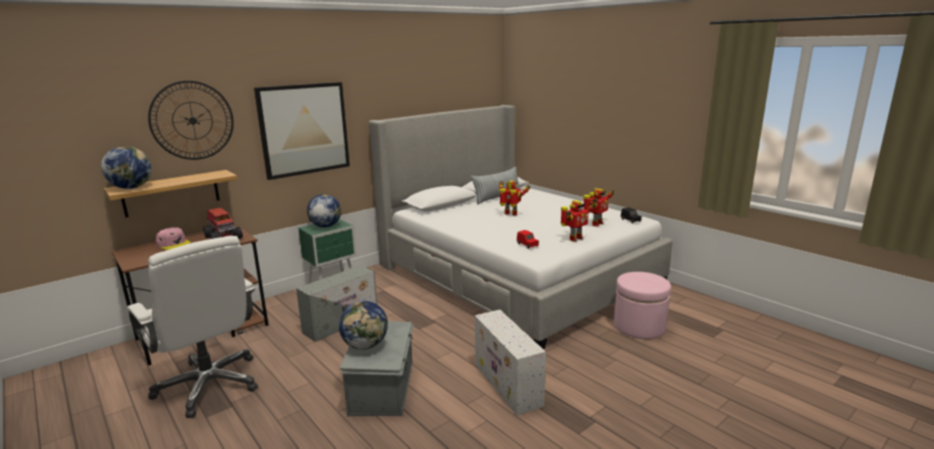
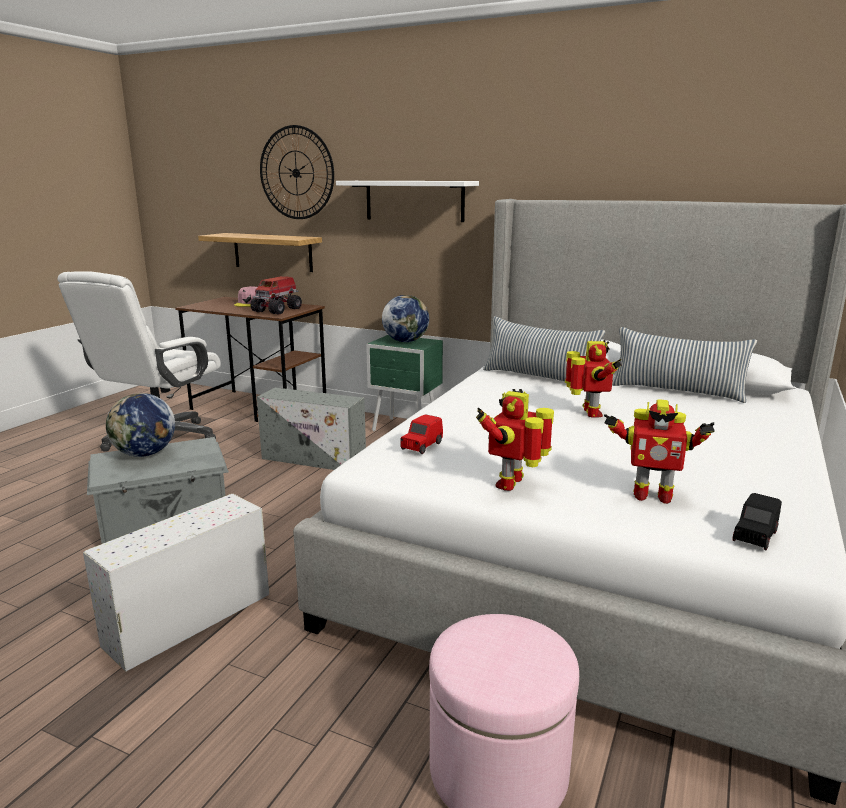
camera: 65 degrees right, 0 degrees up
(131, 188) = (227, 234): globe -> none
(304, 129) = (414, 200): picture -> white shelf
(450, 212) = (539, 377): none -> pillow
(574, 238) = (513, 483): toy robot -> toy robot turned 90 degrees clockwise

